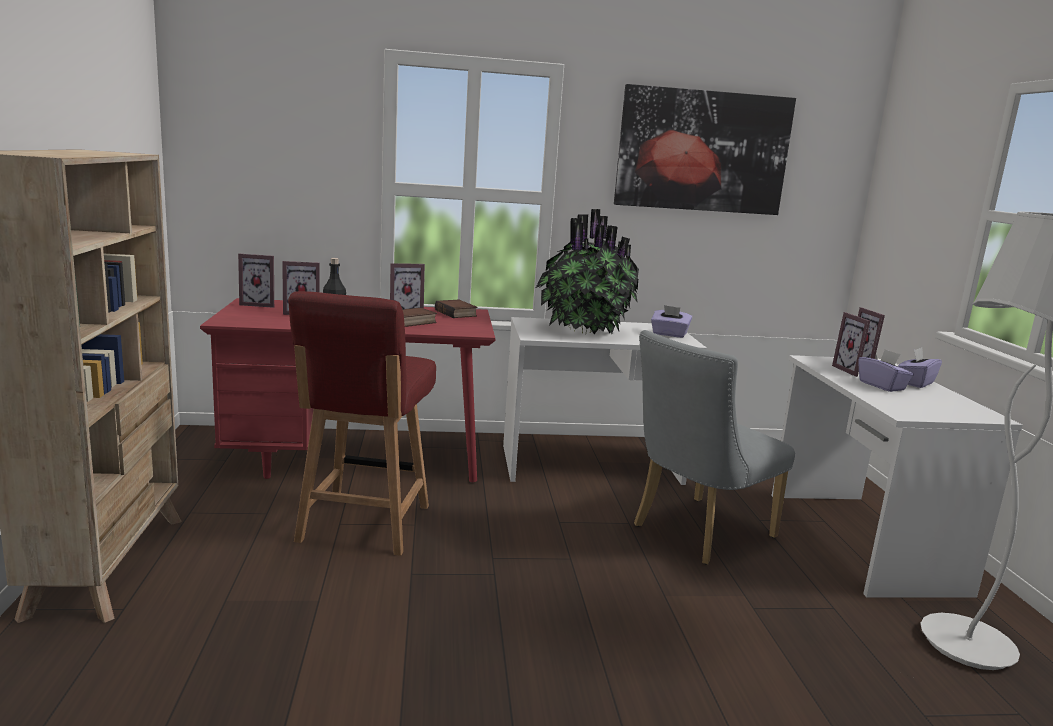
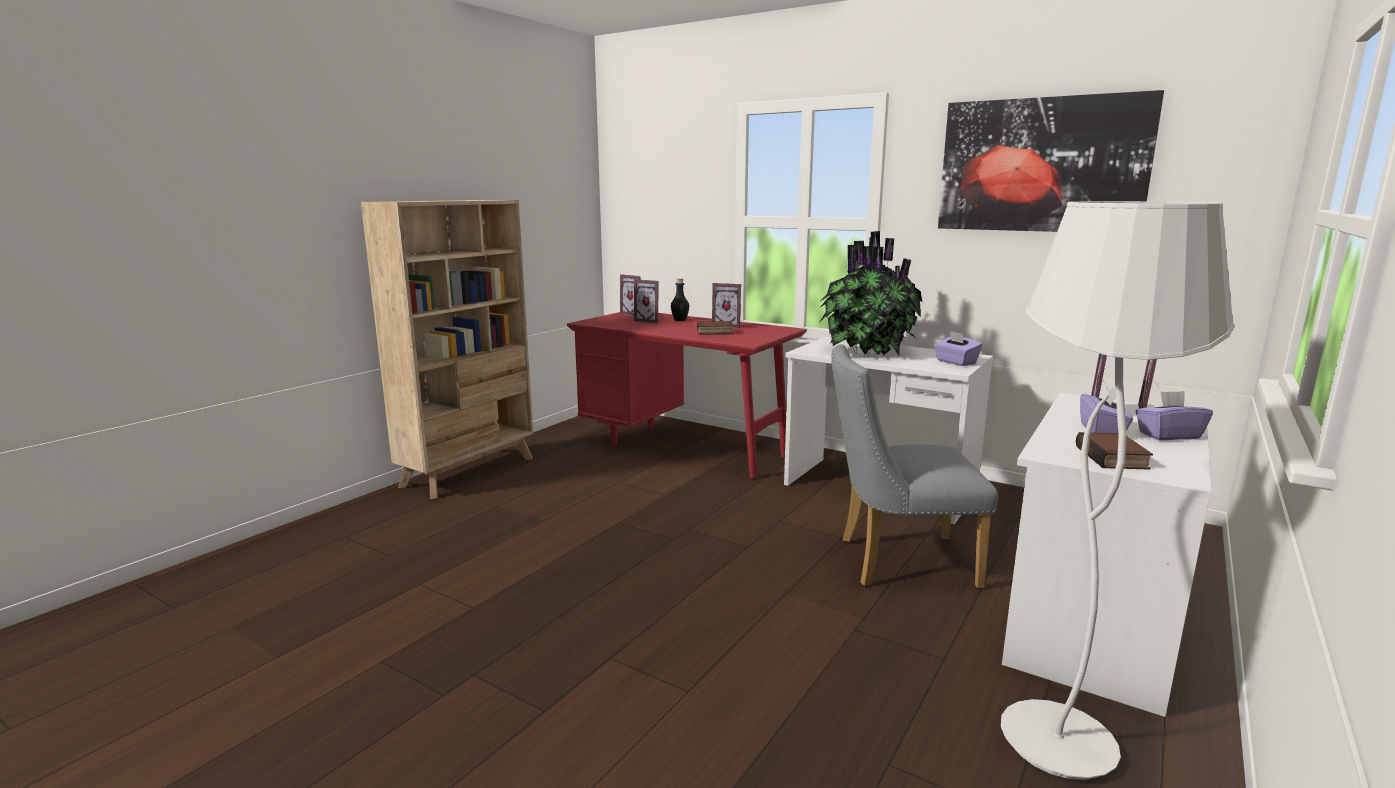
camera: 40 degrees right, 0 degrees up
(363, 525) = (631, 486): red chair -> none
(457, 313) = (770, 329): book -> book (1114, 458)

